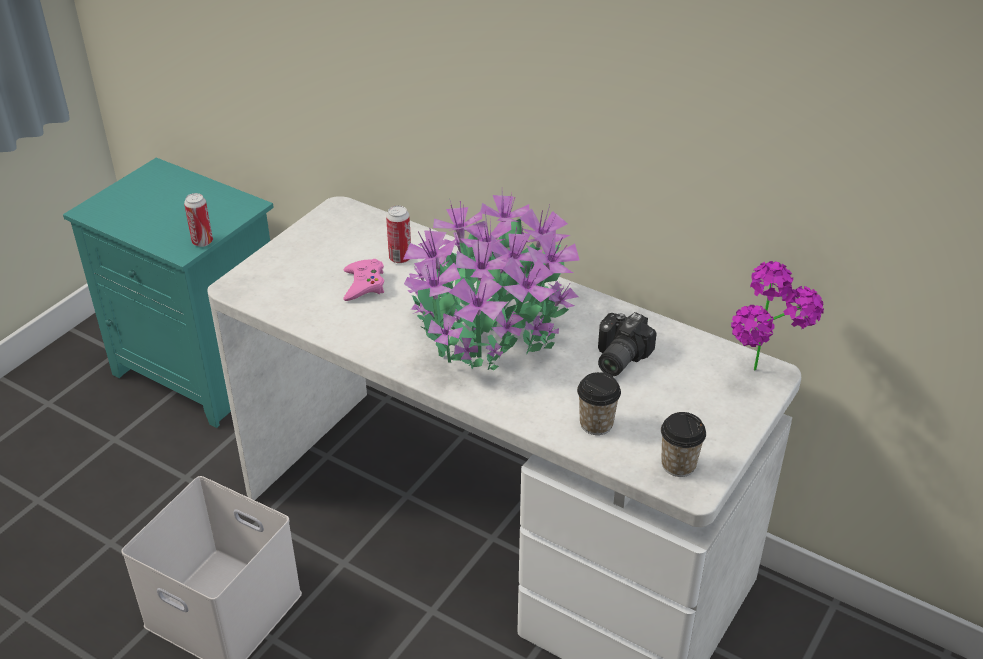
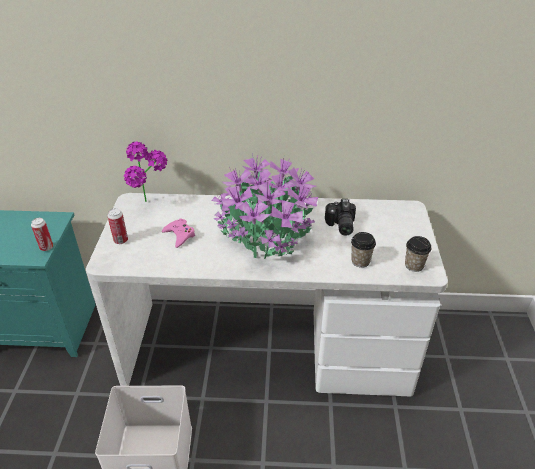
camera: 30 degrees left, 0 degrees up
(400, 258) = (187, 215): can -> can (121, 240)
(763, 380) = (411, 212): potted plant -> potted plant (151, 205)

